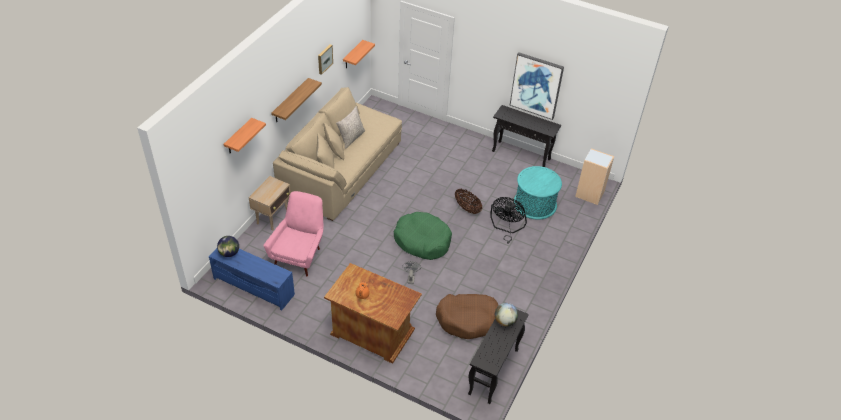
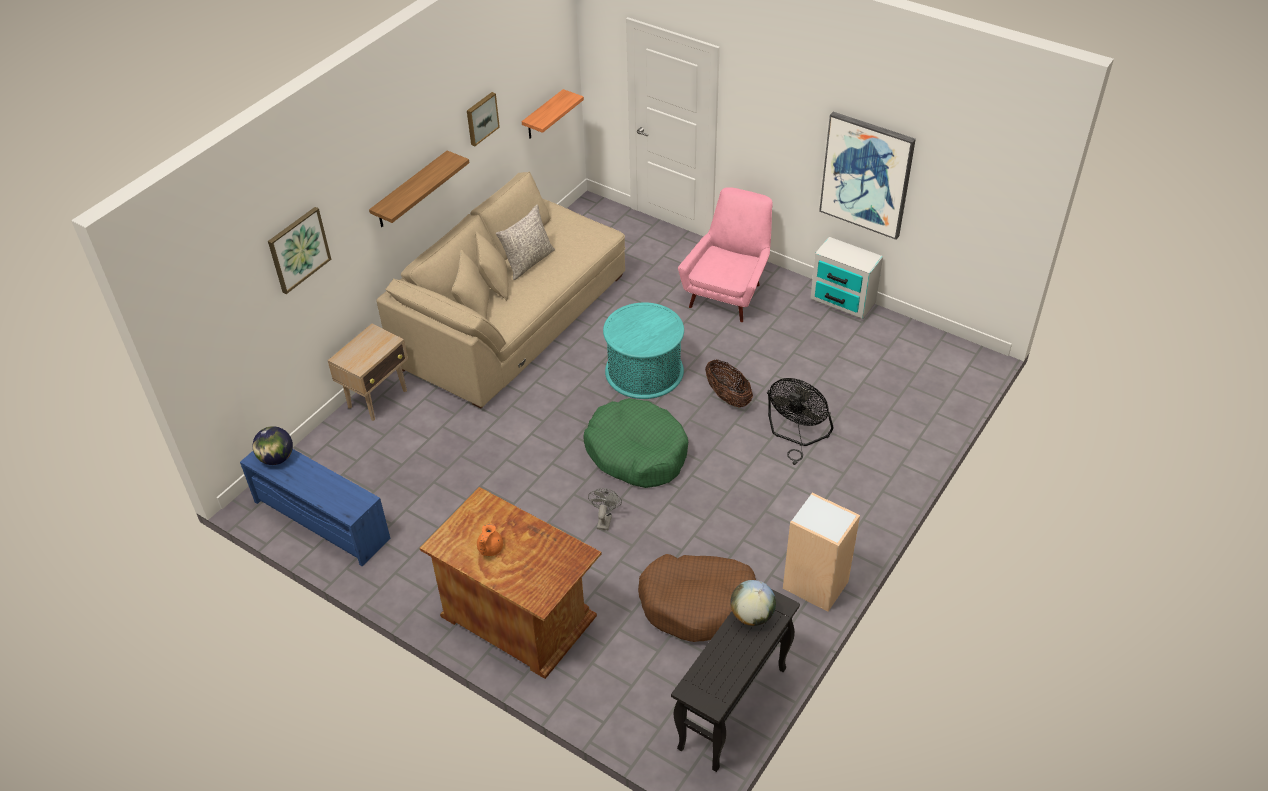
camera: 10 degrees right, 0 degrees up
(238, 137) = (298, 249): shelf -> picture
(300, 254) = (413, 466): pink armchair -> pink armchair (729, 291)
(521, 155) = (842, 304): black console table -> white nightstand
(535, 204) = (855, 394): turquoise coffee table -> turquoise coffee table (644, 371)
(590, 195) = (961, 381): bookcase -> bookcase (816, 585)

